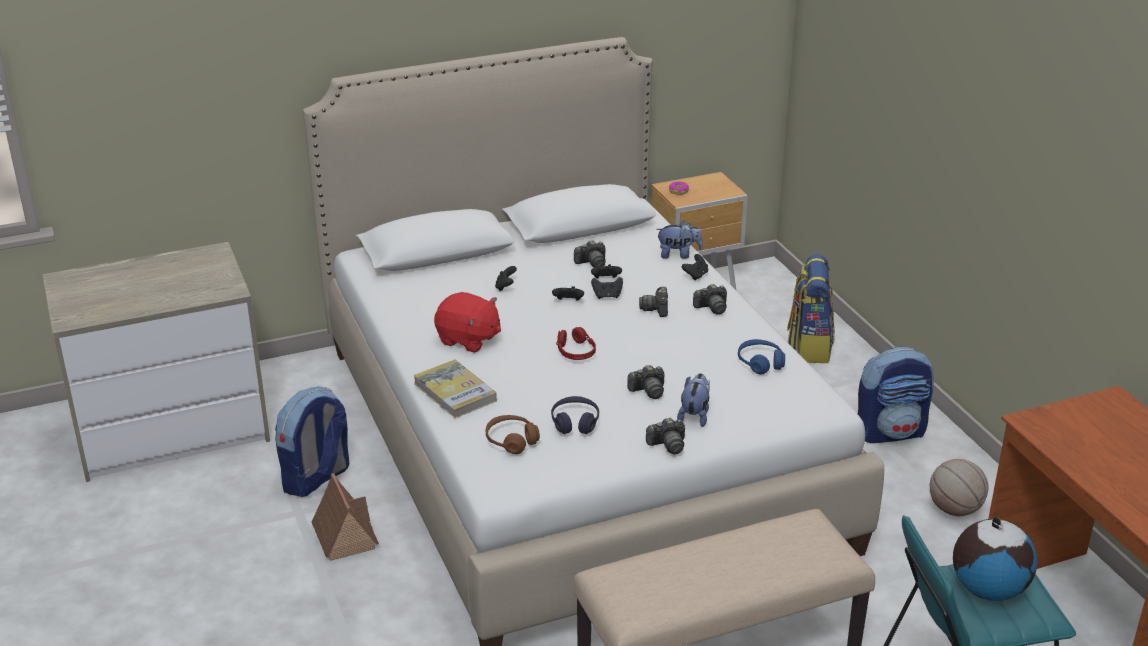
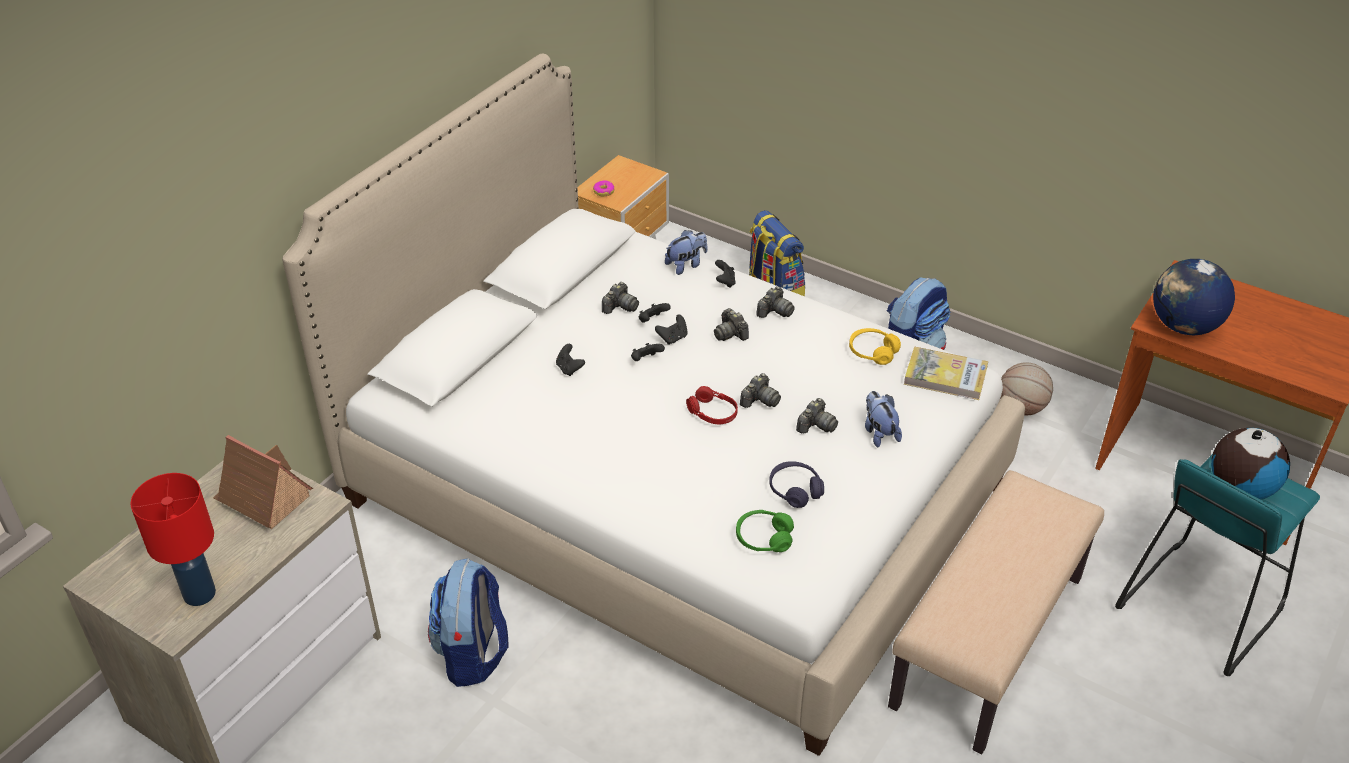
camera: 35 degrees left, 10 degrees up
(105, 308) = (198, 593): none -> red table lamp
(344, 535) = (563, 701): toy house -> toy house (263, 498)
(455, 392) = (654, 511): book -> book (945, 376)
(468, 339) = (600, 445): red plush toy -> none
(511, 441) = (764, 538): brown headphones -> green headphones
(667, 445) = (890, 474): camera -> camera (760, 400)
(760, 363) = (872, 352): blue headphones -> yellow headphones
(1056, 434) = (1183, 326): none -> globe

